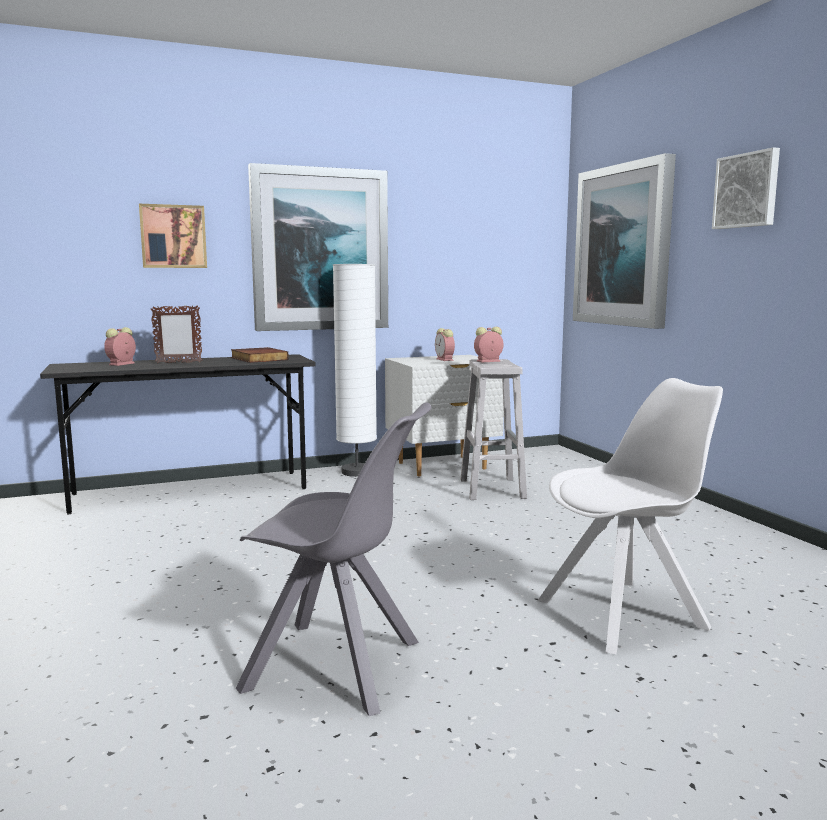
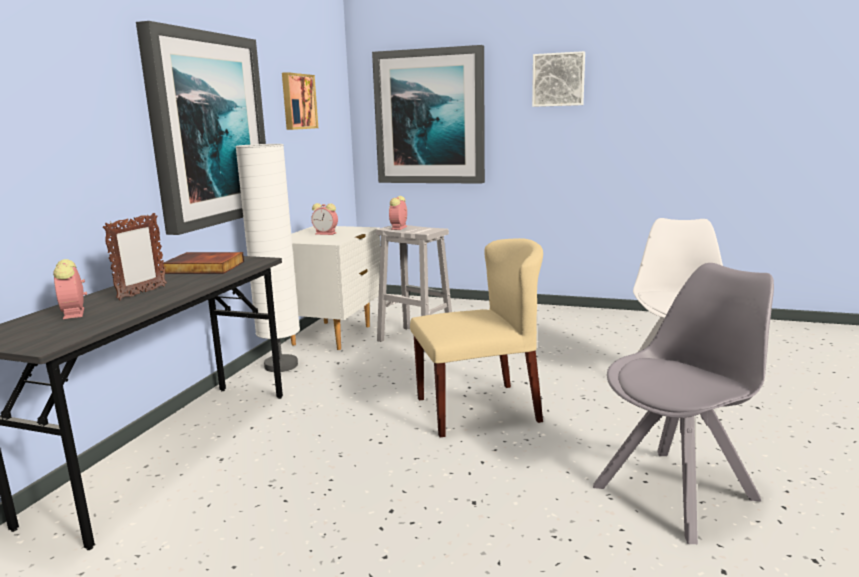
camera: 50 degrees left, 5 degrees up
(173, 236) = (69, 120): picture -> picture (298, 101)
(386, 547) = (478, 409): none -> beige chair

